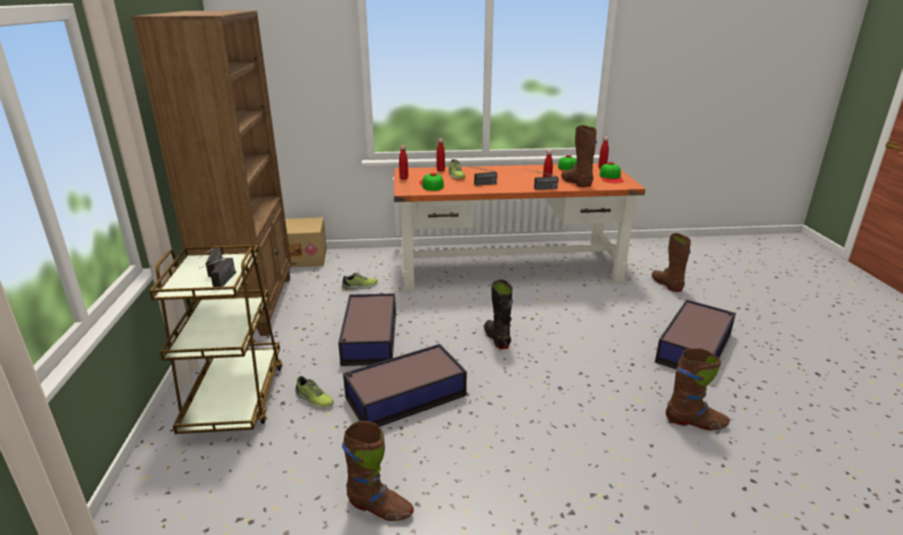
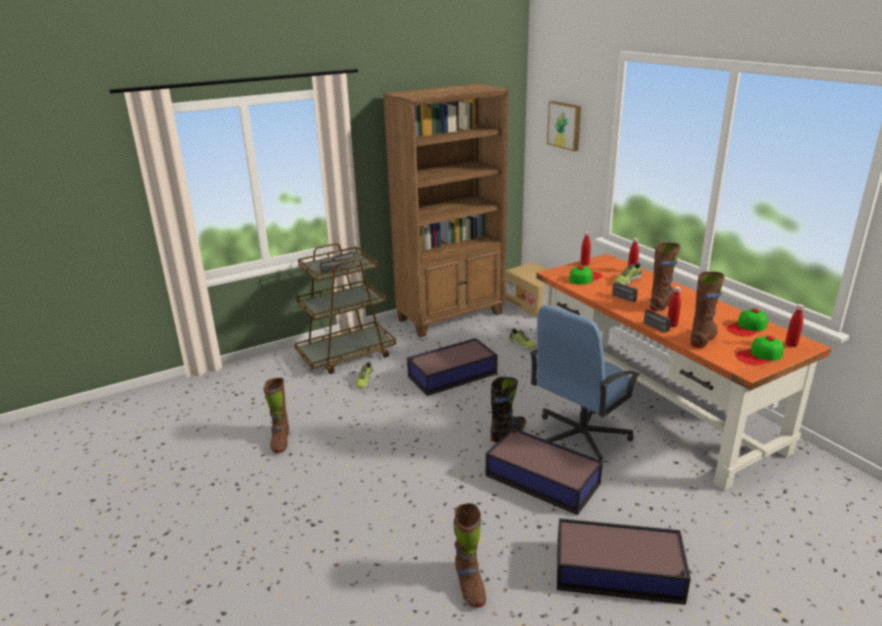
camera: 65 degrees right, 0 degrees up
(287, 55) = (565, 125): none -> picture
(404, 396) = (392, 414): storage box -> storage box (541, 479)
(528, 308) = (580, 437): none -> blue office chair
(667, 284) = (763, 530): brown boot -> brown boot (663, 304)

